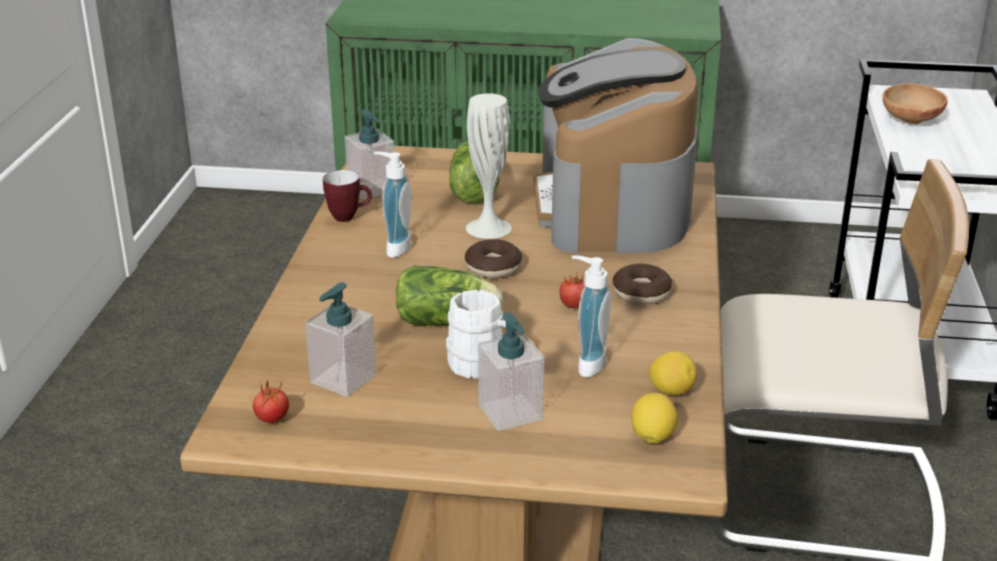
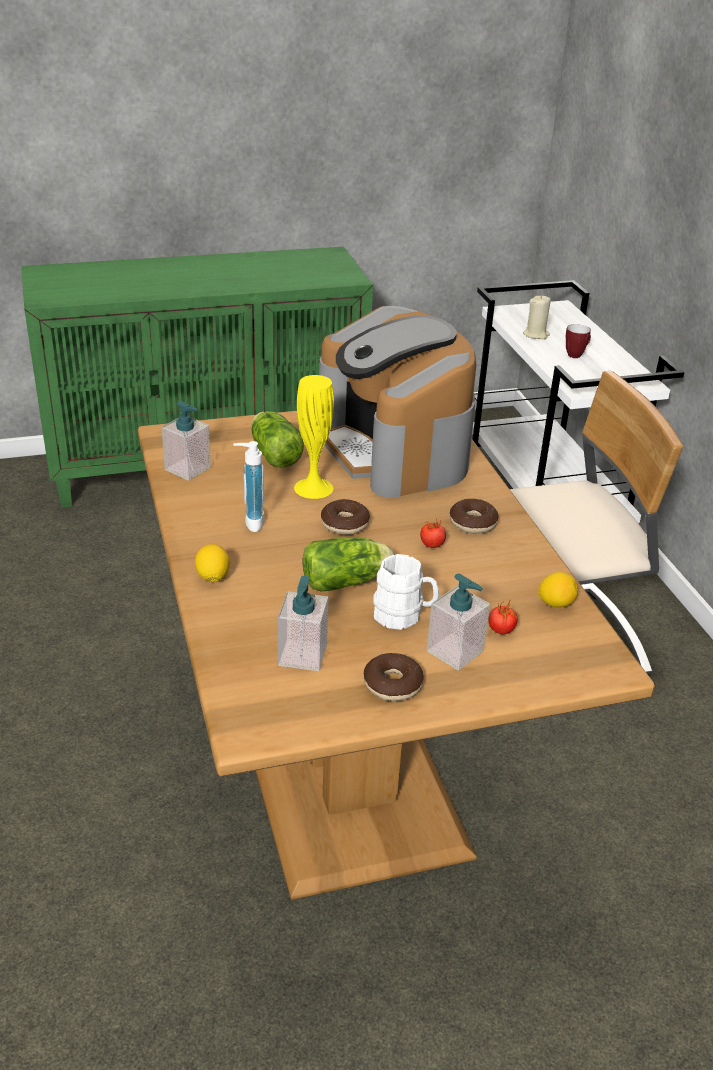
camera: 25 degrees left, 5 degrees up
(272, 419) = (272, 708): tomato -> tomato (501, 630)
(349, 217) = (189, 500): mug -> mug (576, 355)
(414, 427) = (392, 684): none -> donut
(488, 228) = (313, 488): white vase -> yellow vase
(586, 363) = (478, 594): soap dispenser -> none
(652, 437) = (570, 645): lemon -> lemon (213, 577)
(909, 121) = (536, 335): brown bowl -> beige candle

